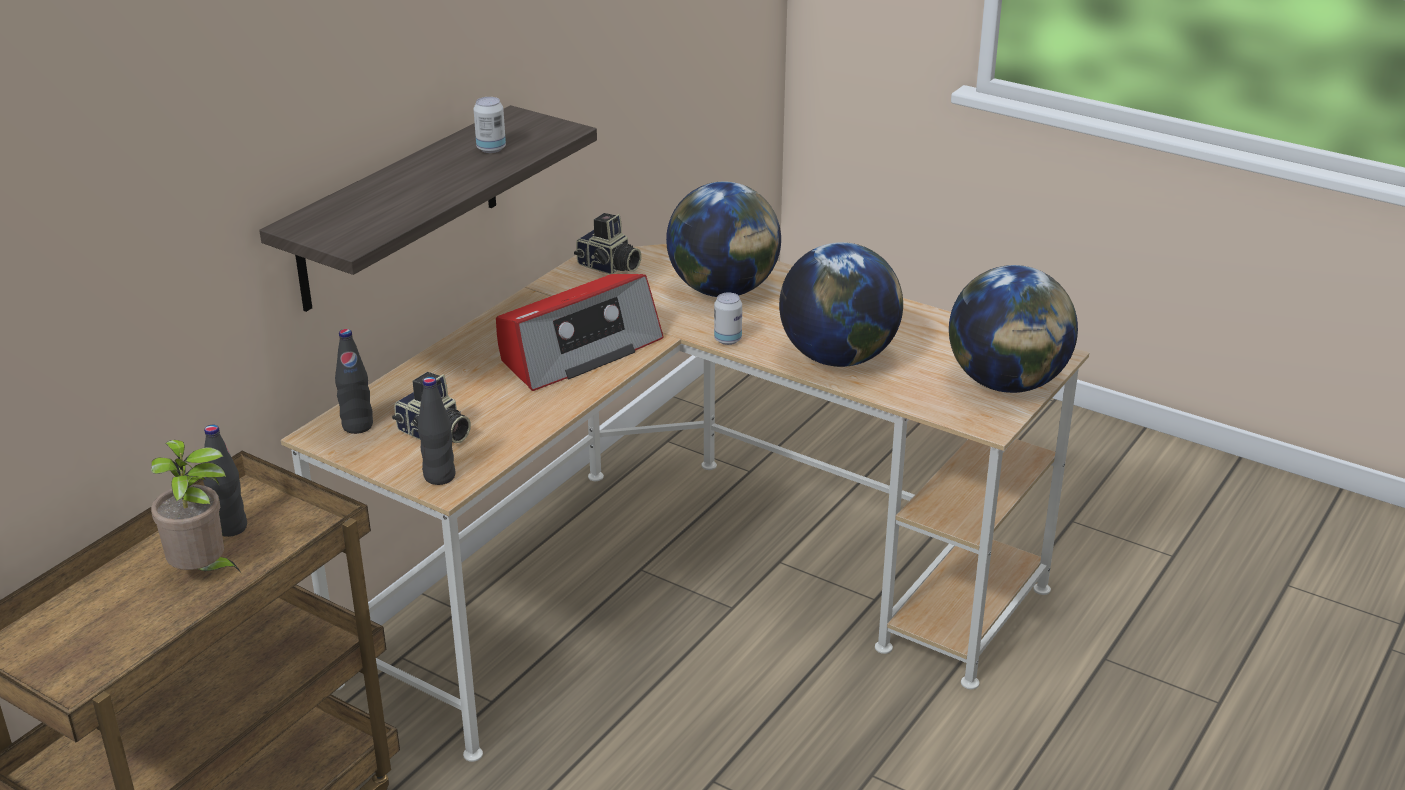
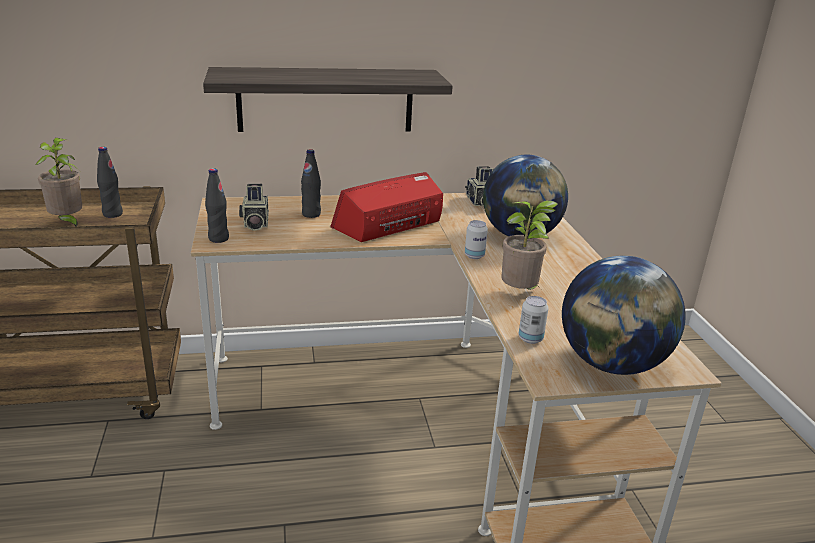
camera: 45 degrees right, 5 degrees down
(357, 426) = (237, 206): black bottle -> black bottle (311, 214)
(491, 149) = (378, 76): can -> can (530, 339)
(578, 350) = (389, 225): radio -> radio turned 135 degrees clockwise
(838, 358) = (520, 294): globe -> potted plant

